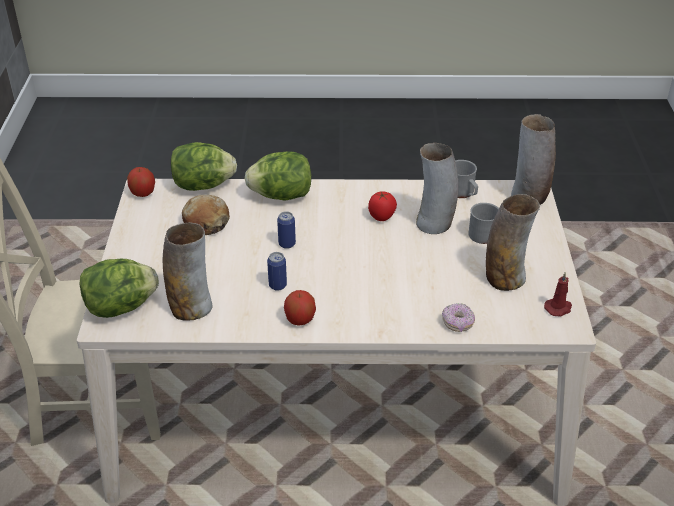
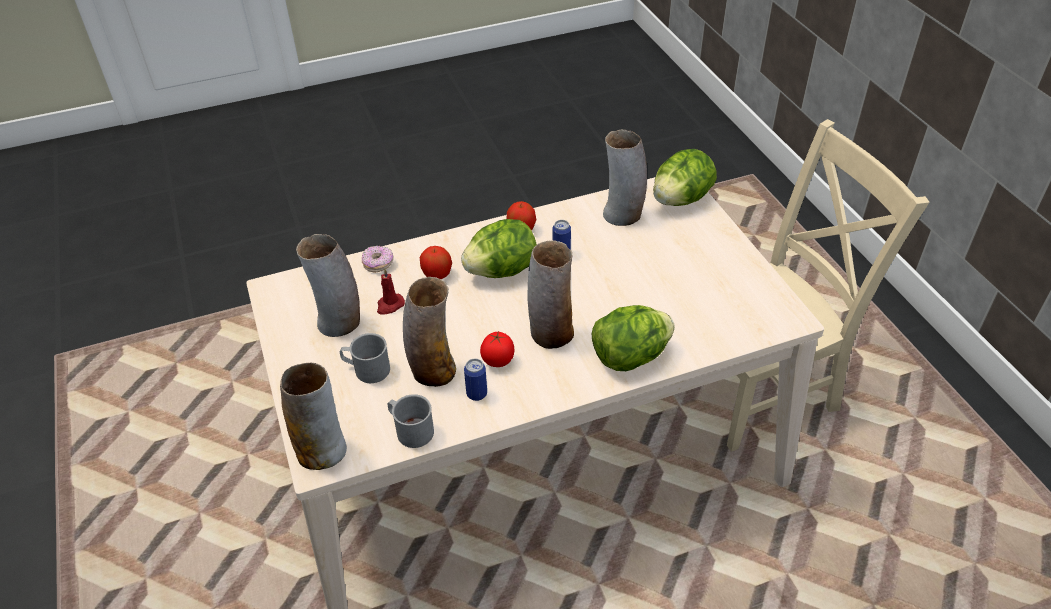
camera: 160 degrees right, 5 degrees up
(143, 193) = (785, 313): apple -> apple (437, 275)
(203, 185) = (730, 344): lettuce -> lettuce (502, 270)
(206, 222) = (683, 298): bread -> none
(287, 244) = (581, 297): can -> can (477, 394)
(330, 224) = (550, 334): none -> vase
(558, 308) = (281, 304): red candle -> red candle (390, 305)

